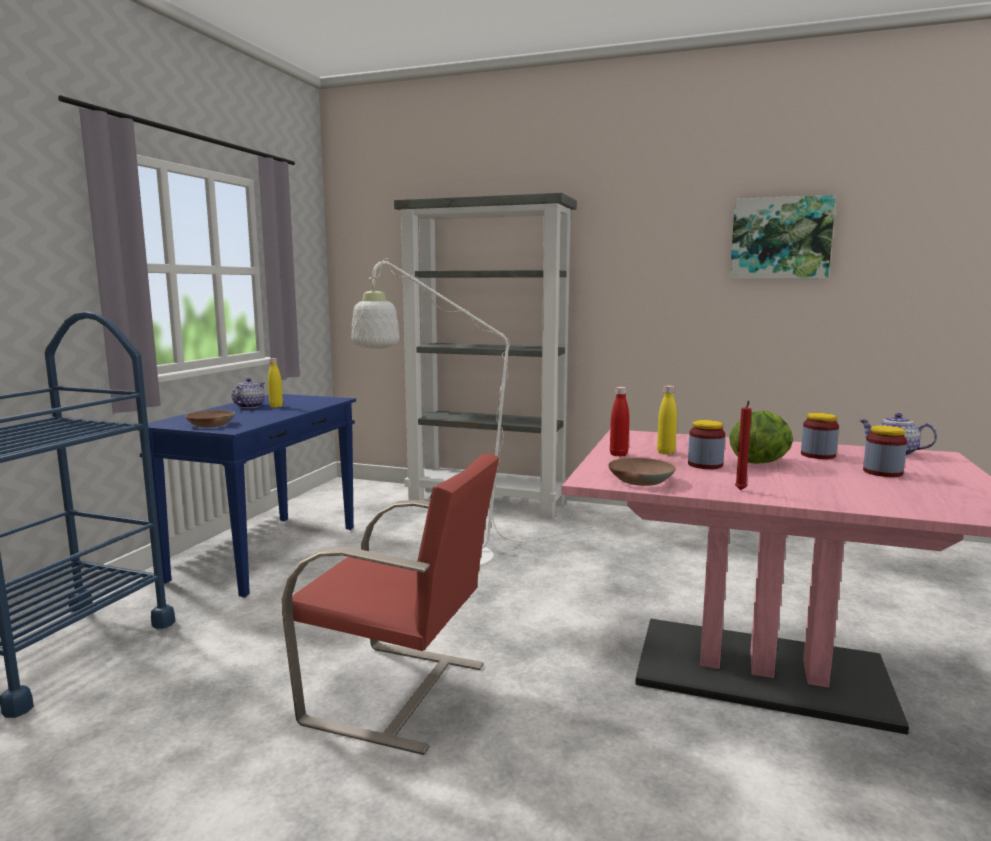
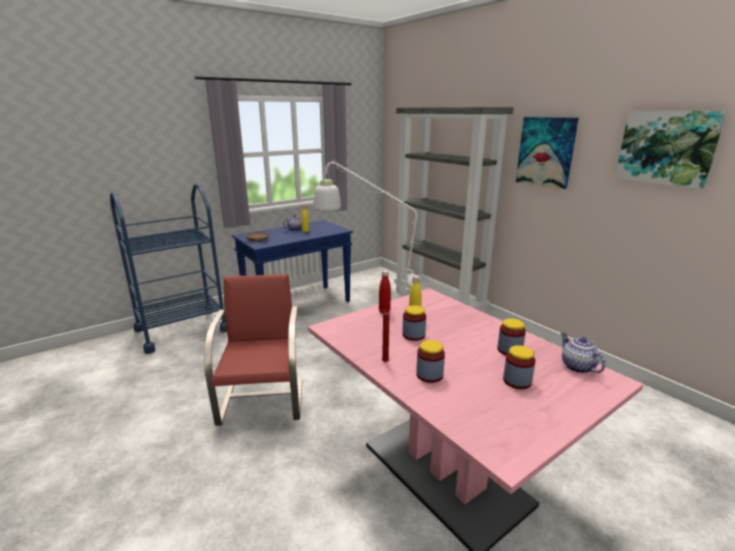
camera: 35 degrees right, 10 degrees up
(399, 694) = (263, 400): red chair -> red chair turned 150 degrees counterclockwise
(630, 256) = (546, 152): none -> picture
(639, 480) = (350, 335): brown bowl -> none
(761, 462) = (453, 344): lettuce -> none
(807, 487) = (429, 375): none -> jar

